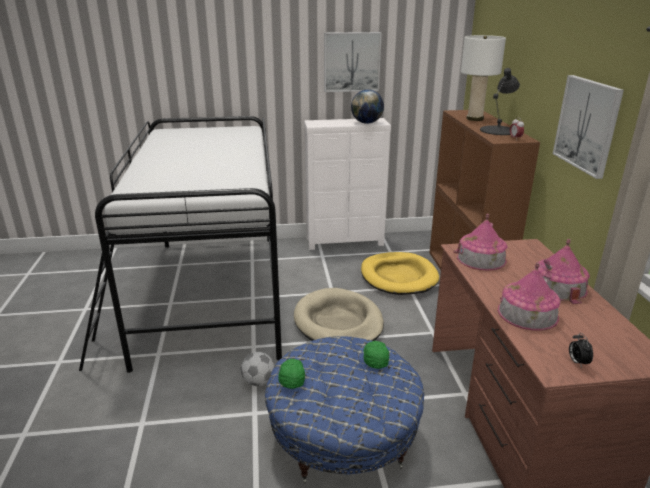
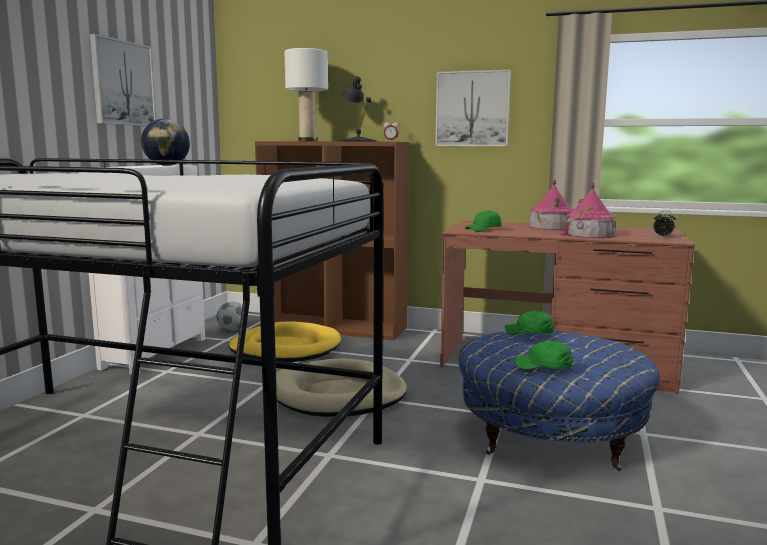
camera: 65 degrees left, 15 degrees down
(258, 381) = (416, 465): football -> football (232, 330)
(481, 258) = (484, 230): toy house -> green cap

